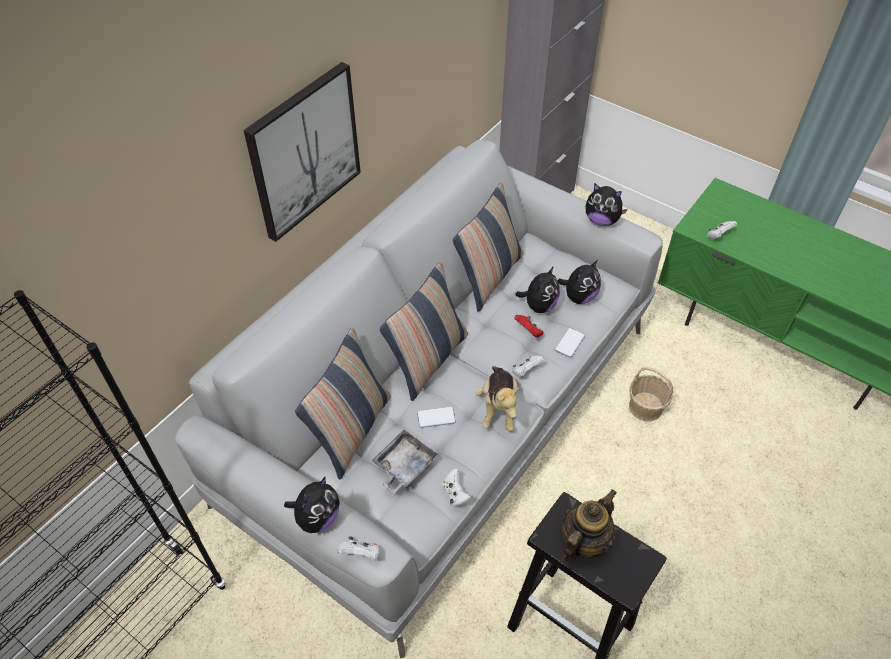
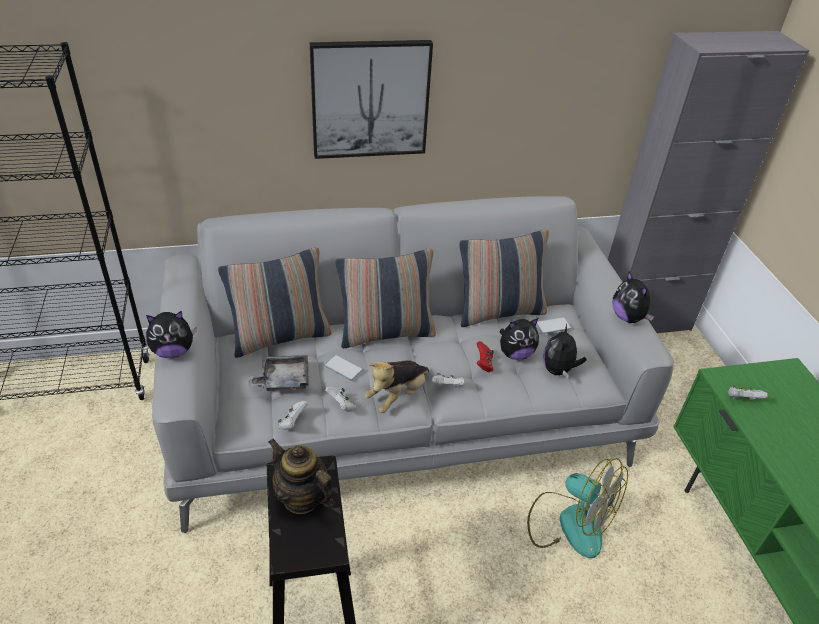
camera: 40 degrees right, 10 degrees down
(361, 554) = (167, 390): white game controller -> white game controller (341, 406)
(569, 343) = (507, 393): phone -> phone (553, 326)
(579, 297) = (558, 370): plush toy -> plush toy turned 105 degrees clockwise
(583, 541) = (302, 497): teapot -> teapot turned 135 degrees counterclockwise
(645, 407) = (569, 522): basket -> fan

